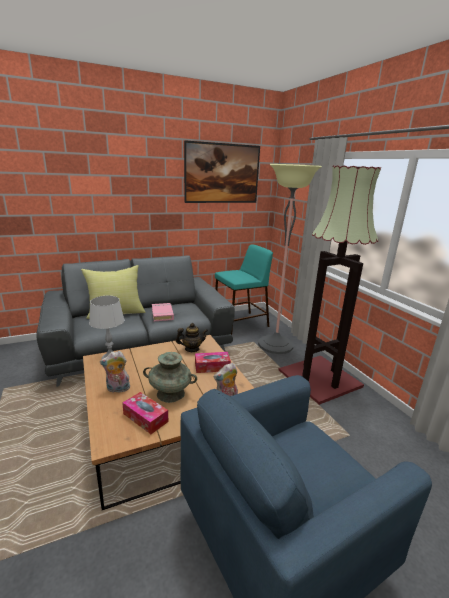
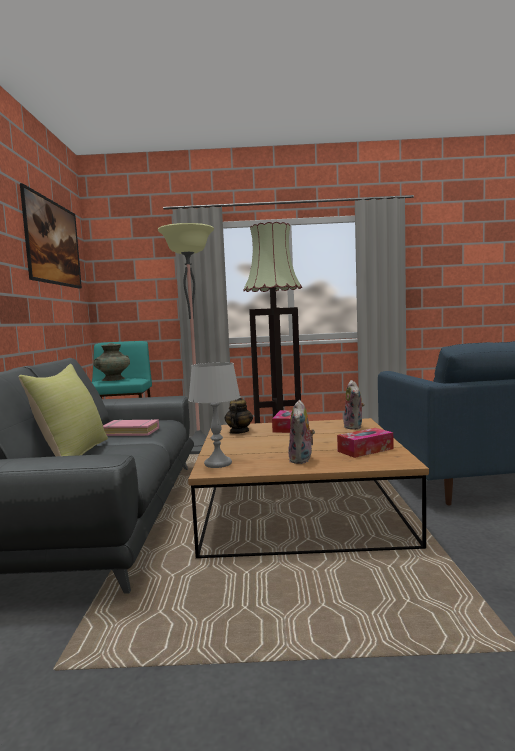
camera: 65 degrees left, 15 degrees down
(170, 393) = (327, 441): turquoise vase -> turquoise vase (113, 379)

